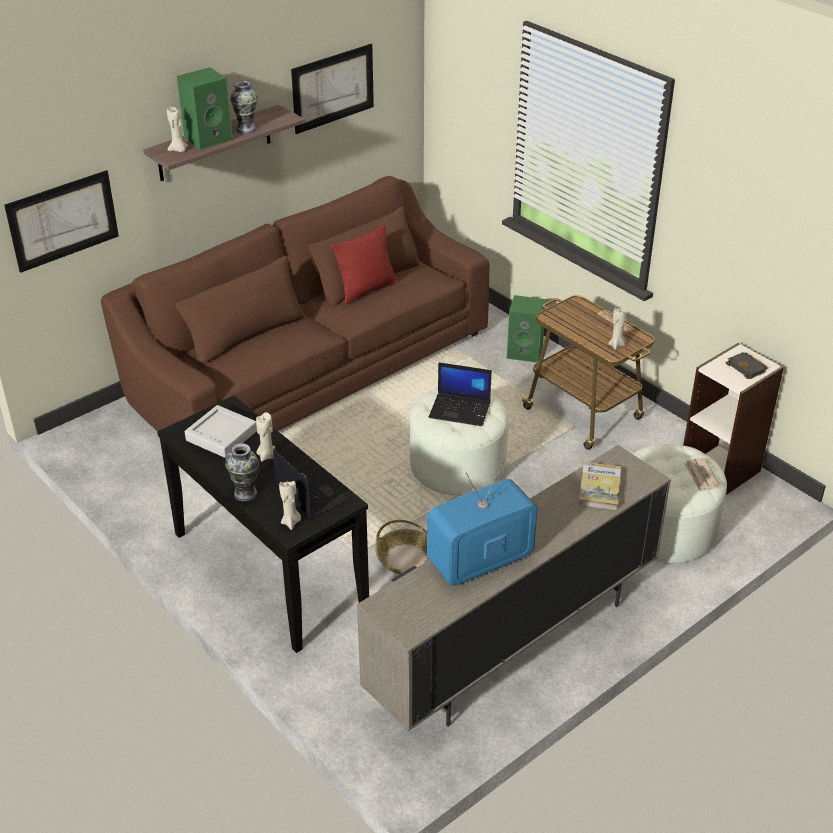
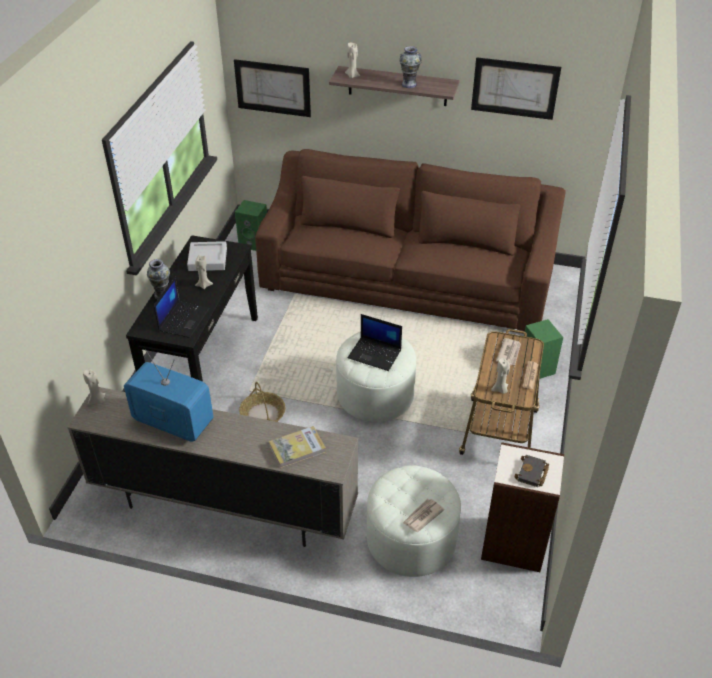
camera: 55 degrees right, 5 degrees up
(209, 138) = (380, 78): green speaker -> green speaker (255, 243)
(291, 522) = (150, 324): beige candle -> beige candle (98, 401)
(366, 290) = (447, 246): red pillow -> none
(460, 410) = (375, 354): laptop -> laptop turned 45 degrees counterclockwise
(574, 319) = (509, 353): none -> newspaper

